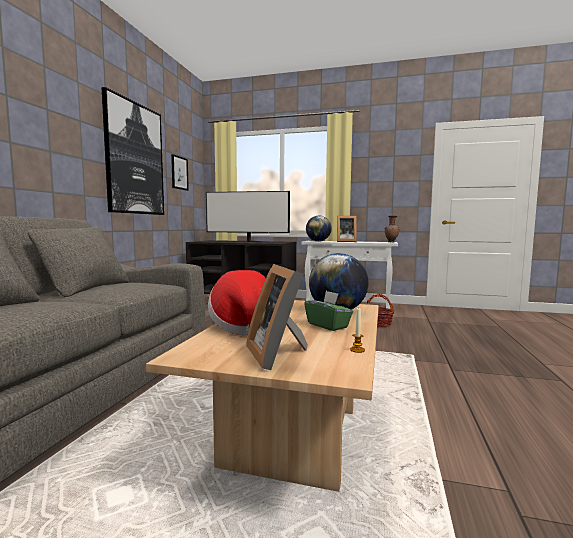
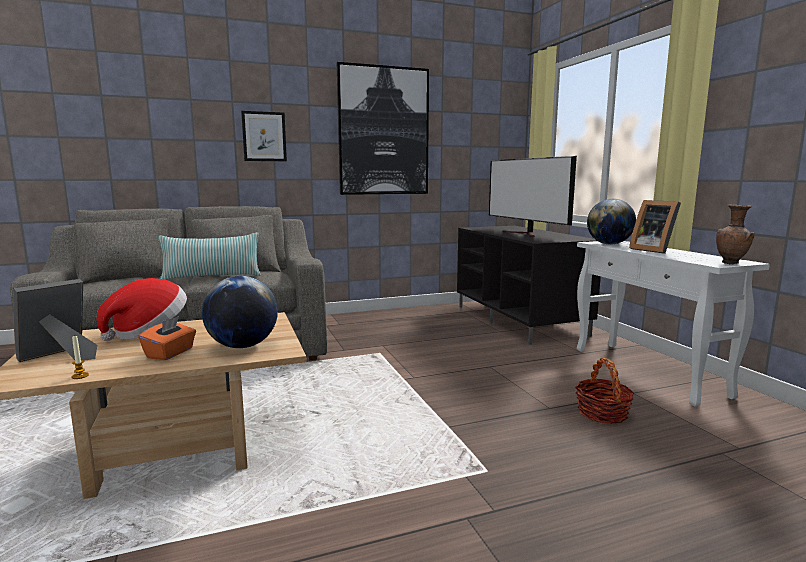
camera: 55 degrees right, 5 degrees up
(100, 292) = (212, 277): none -> pillow
(179, 173) = (467, 136): picture -> picture (264, 136)
(328, 325) = (170, 353): green tissue box -> orange tissue box

